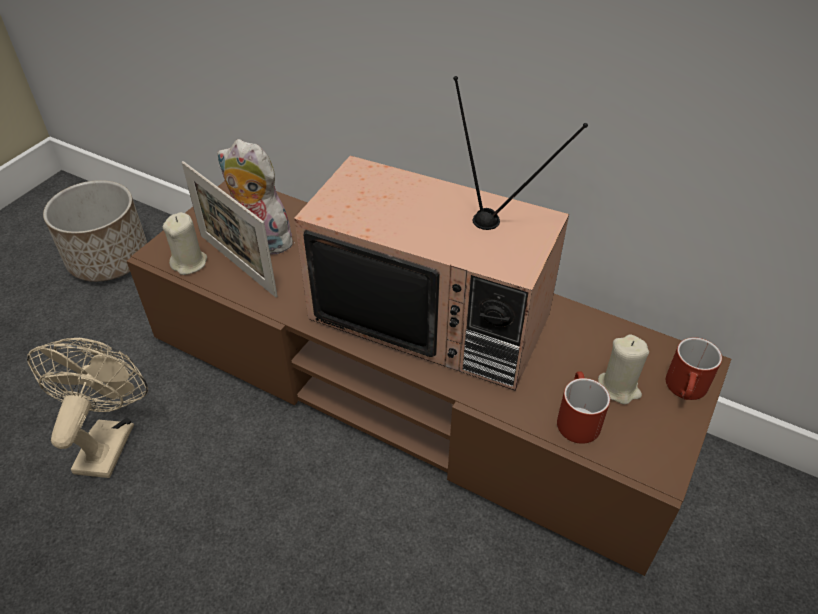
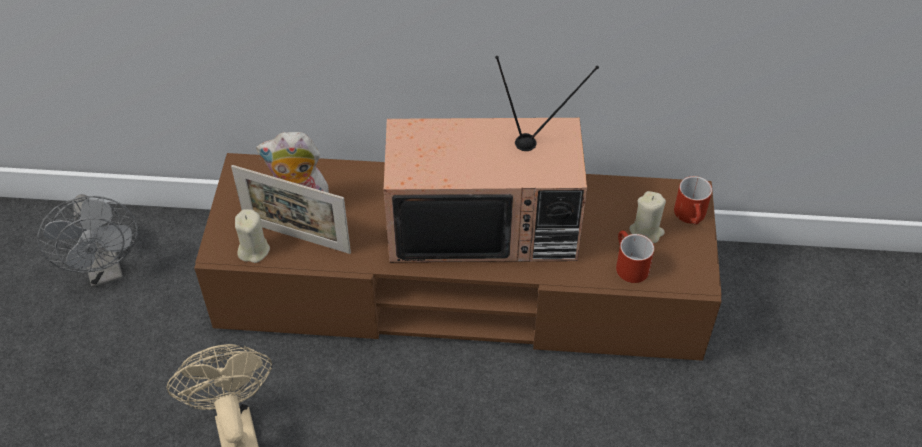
camera: 25 degrees left, 5 degrees up
(109, 259) = (106, 271): planter -> grey fan

